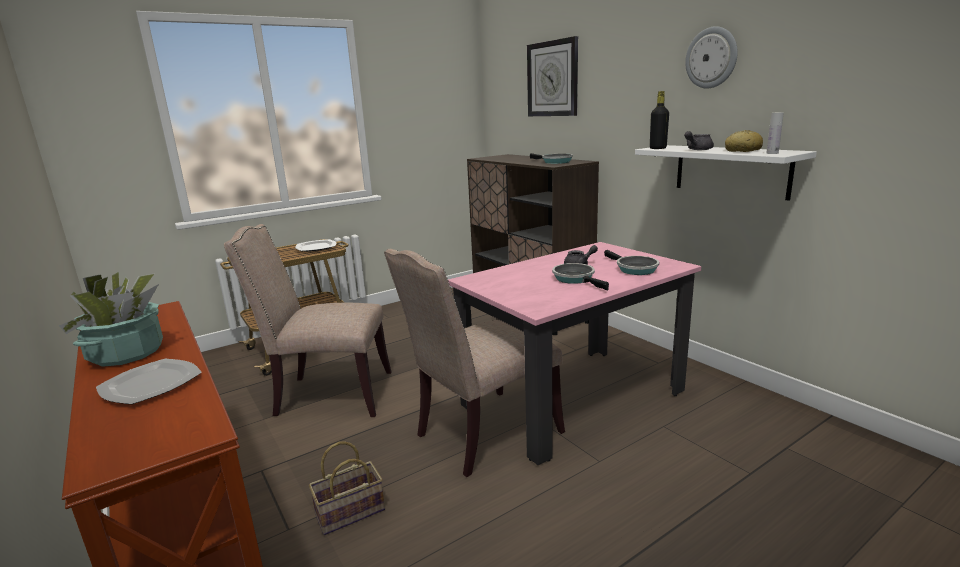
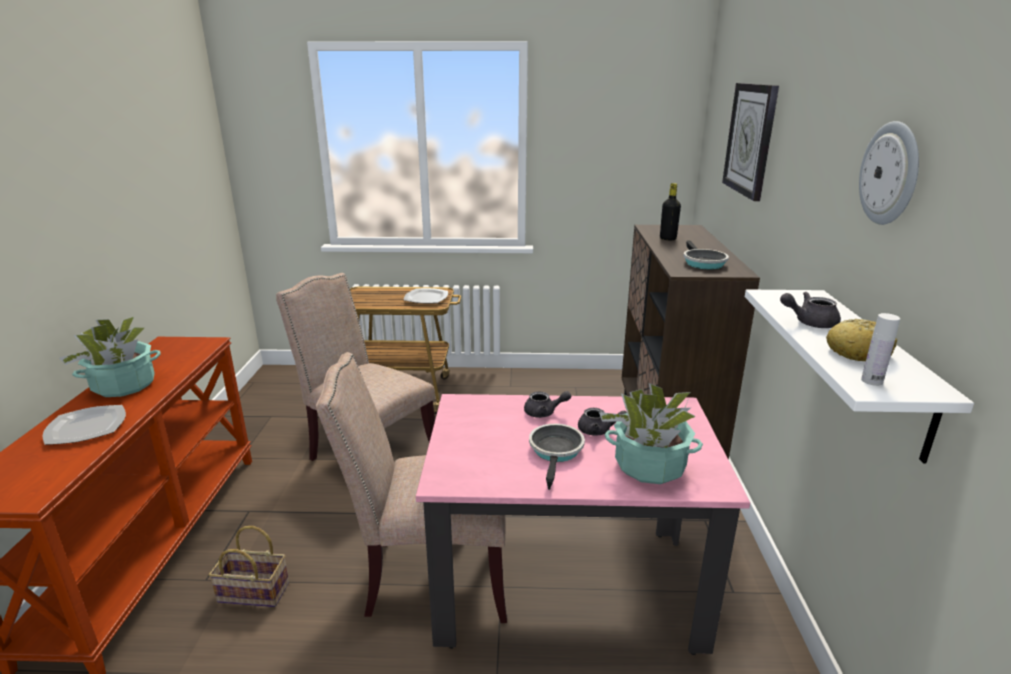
camera: 35 degrees right, 5 degrees up
(533, 268) = (544, 412): none -> grey teapot
(634, 269) = (649, 466): frying pan -> potted plant
(658, 148) = (774, 298): black bottle -> black bottle (668, 239)

